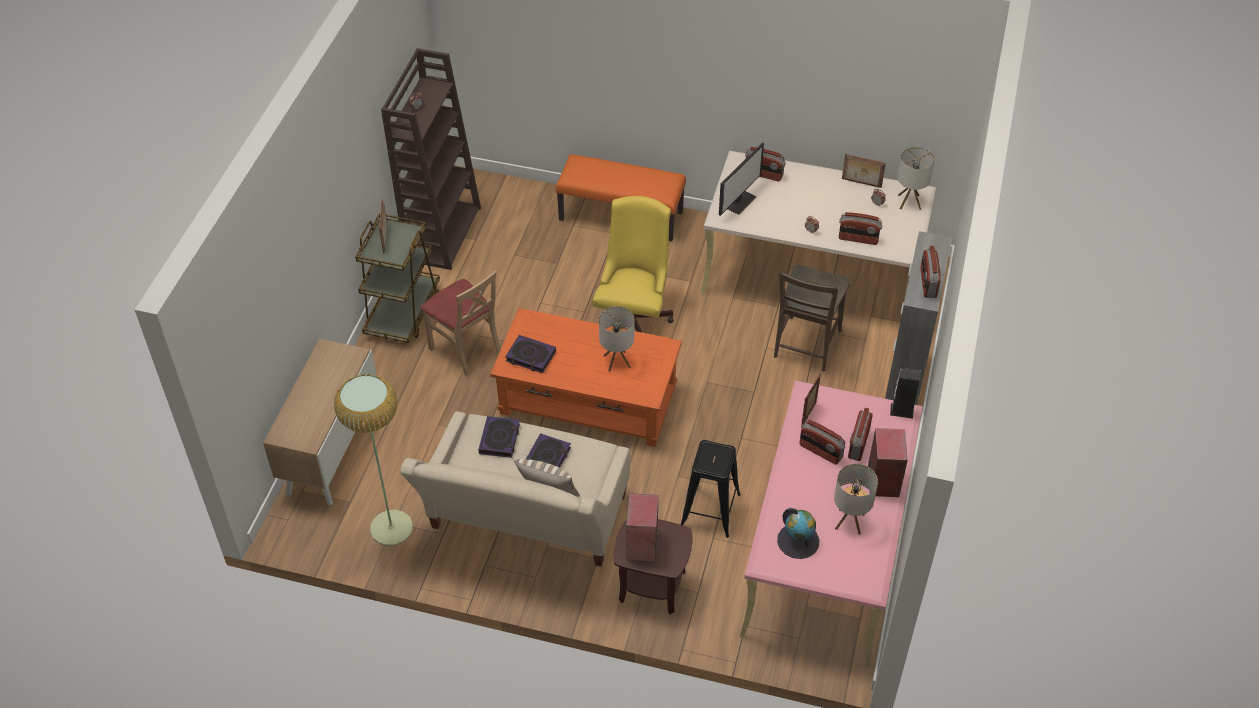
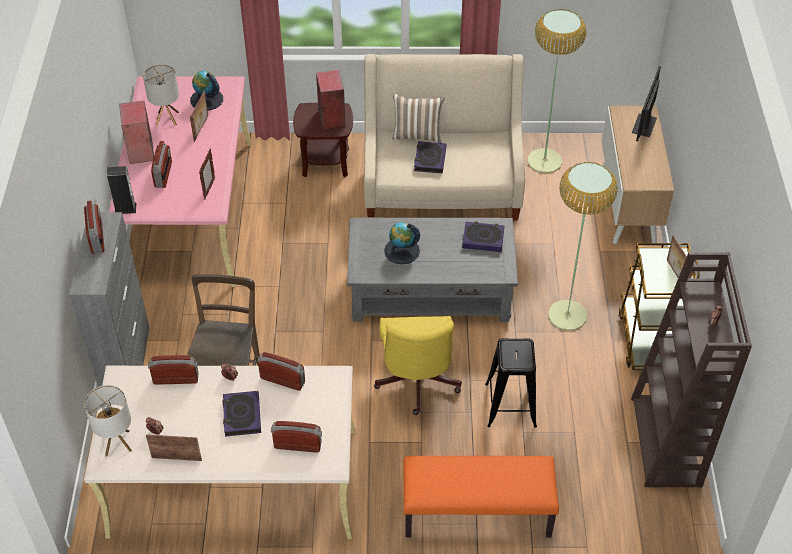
camera: 165 degrees right, 0 degrees up
(466, 349) = (567, 315): beige chair -> floor lamp
(499, 439) = (476, 166): book -> book (242, 416)
(587, 399) = (431, 291): orange coffee table -> grey coffee table
(617, 361) = (402, 251): table lamp -> globe
(710, 510) = (293, 222): black stool -> black stool (510, 405)
(739, 201) = (319, 400): monitor -> monitor (644, 125)
(809, 498) = (201, 128): none -> picture frame
(820, 451) = (196, 163): radio -> radio (282, 380)

